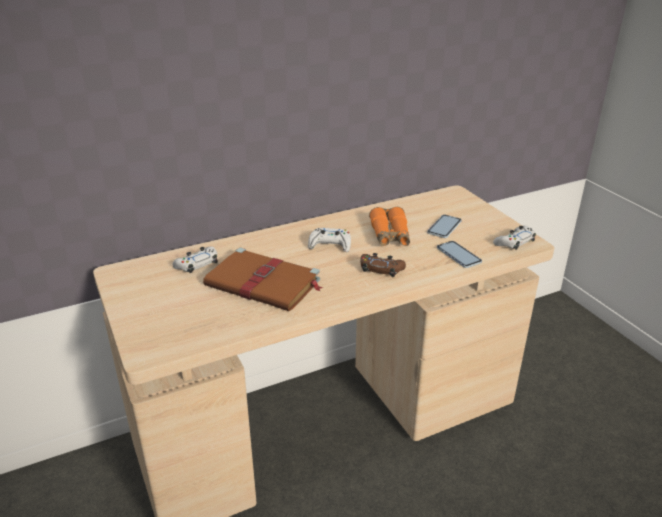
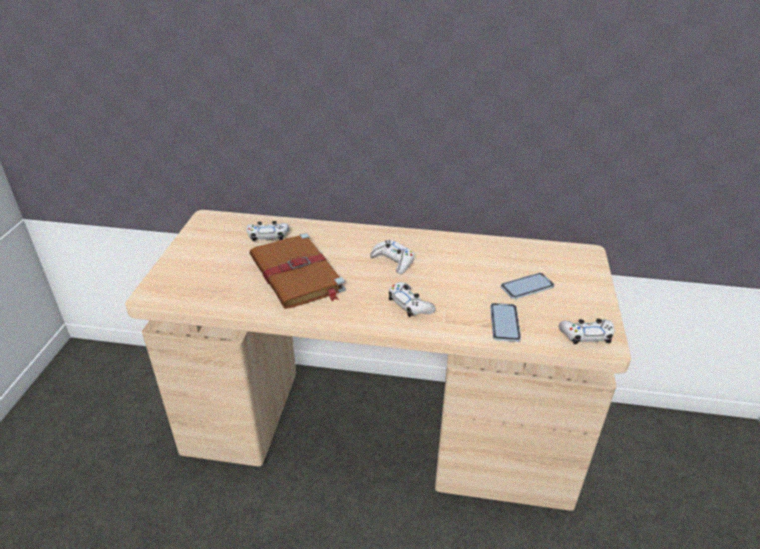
camera: 35 degrees right, 5 degrees up
(381, 269) = (410, 305): brown game controller -> white game controller
(390, 235) = (460, 273): orange binoculars -> none

